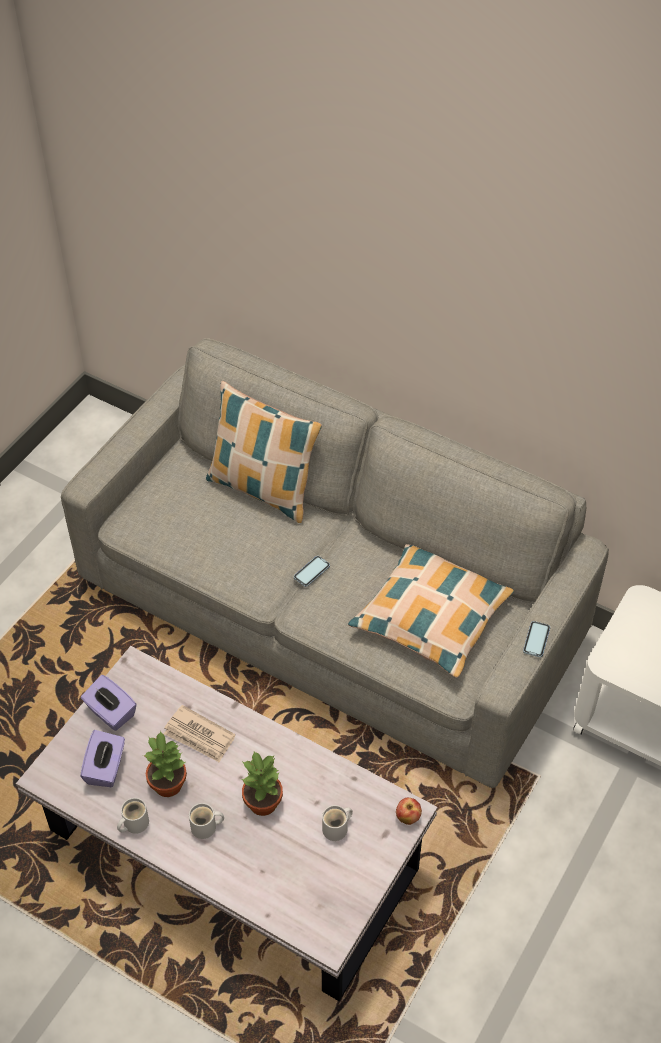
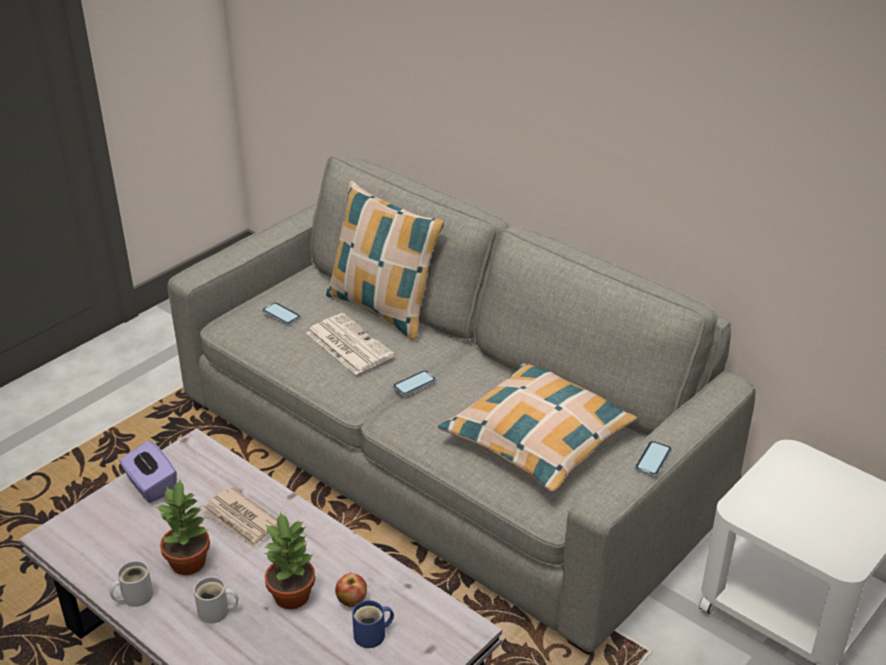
camera: 10 degrees right, 15 degrees down
(106, 768) = (124, 537): purple tissue box -> none
(171, 509) = (281, 315): none -> phone
(242, 536) = (348, 344): none -> newspaper
(337, 828) = (373, 635): white mug -> blue mug
(407, 817) = (462, 635): apple -> apple (351, 601)

